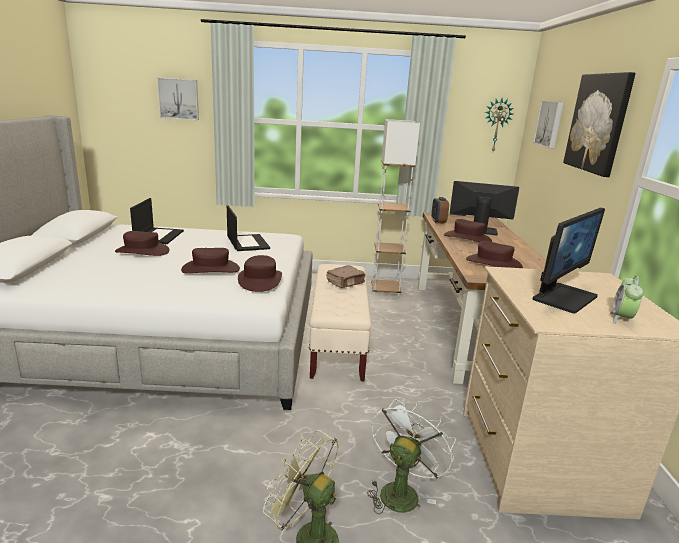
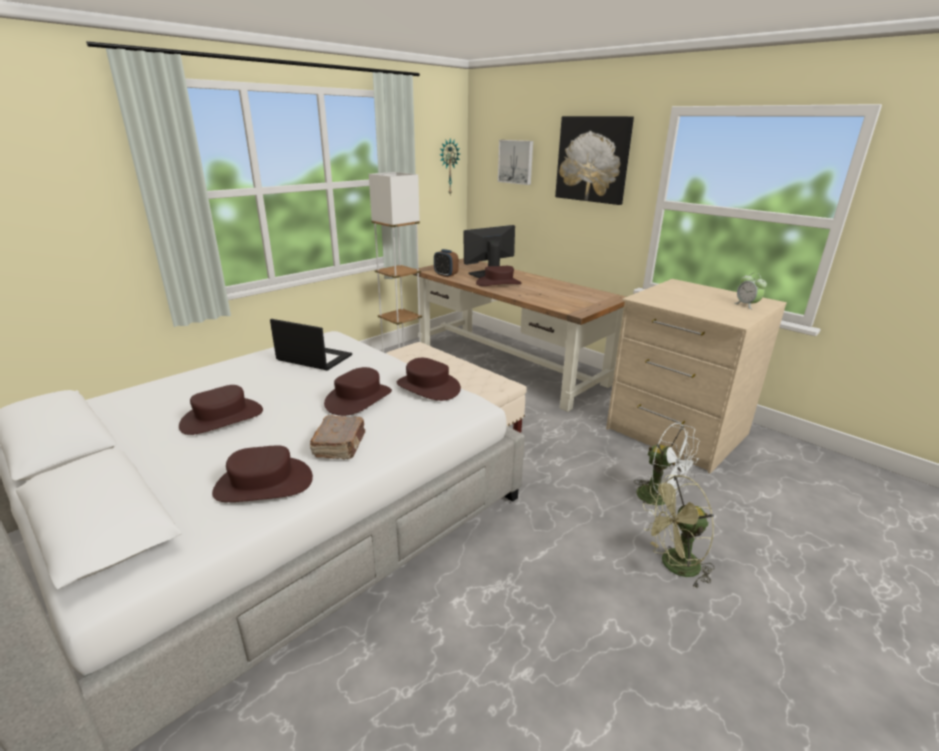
camera: 45 degrees left, 5 degrees up
(159, 236) = (187, 393): laptop -> none
(179, 99) = (63, 177): picture -> none
(346, 283) = (444, 361): brown book -> brown book (340, 446)
(401, 491) = (660, 498): white fan -> white fan turned 150 degrees clockwise
(493, 263) = (560, 298): brown hat -> brown hat (263, 484)
(563, 297) = (701, 303): monitor -> none

